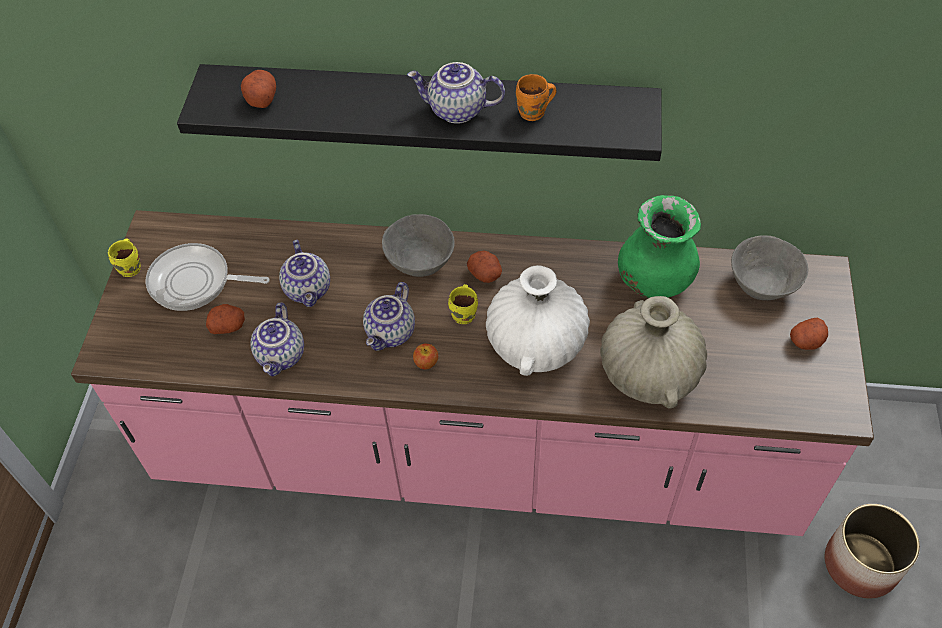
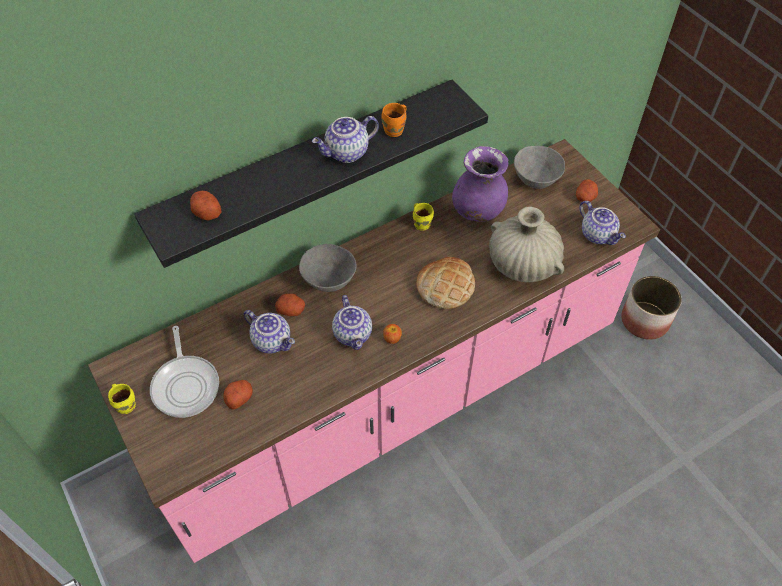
camera: 40 degrees left, 0 degrees up
(195, 282) = (186, 385): frying pan -> frying pan turned 75 degrees counterclockwise
(282, 356) = (296, 393): teapot -> teapot (598, 235)
(465, 314) = (388, 295): yellow mug -> yellow mug (422, 223)
(485, 274) = (377, 263): potato -> potato (291, 310)
(535, 343) = (445, 286): white vase -> bread
(654, 281) = (478, 210): green vase -> purple vase

